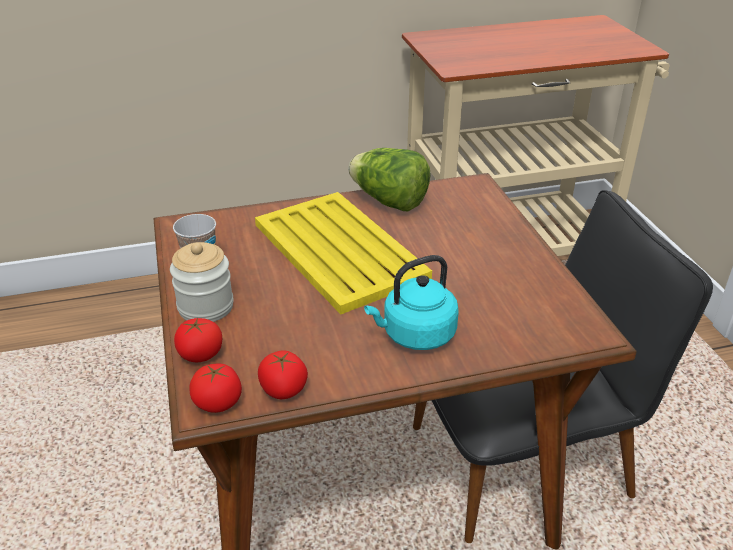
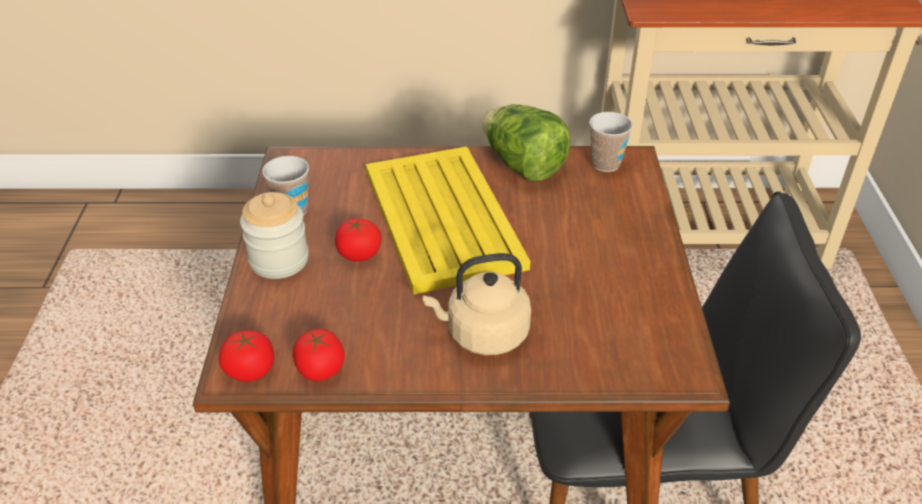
camera: 15 degrees right, 5 degrees up
(201, 354) = (254, 313): tomato -> tomato (359, 254)
(415, 335) = (483, 334): turquoise kettle -> beige kettle
(456, 190) = (605, 164): none -> cup

